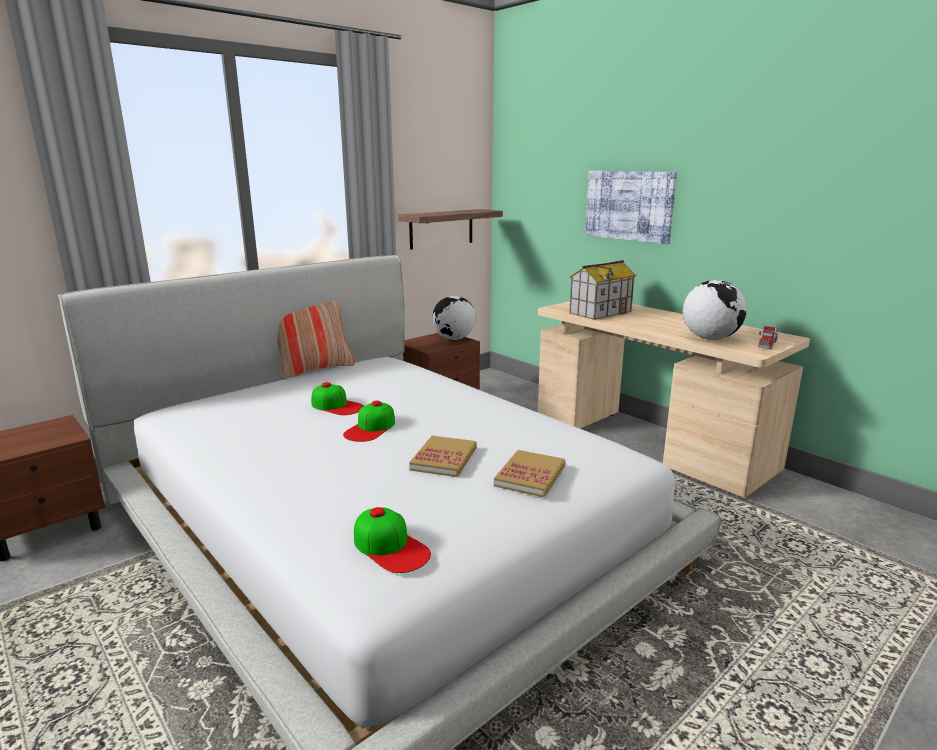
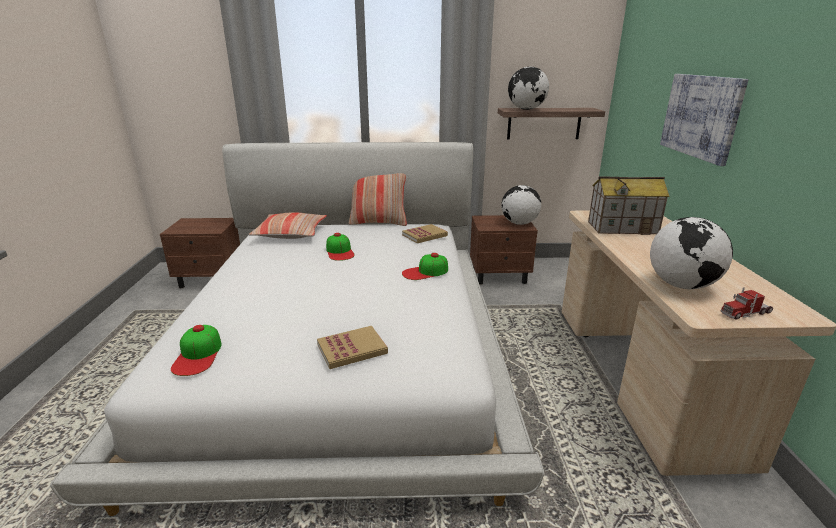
camera: 40 degrees right, 5 degrees up
(227, 406) = (291, 233): none -> pillow
(370, 428) = (328, 274): cap -> cap (425, 272)
(433, 213) = (526, 109): none -> globe
(444, 459) = (327, 312): book -> book (424, 235)

